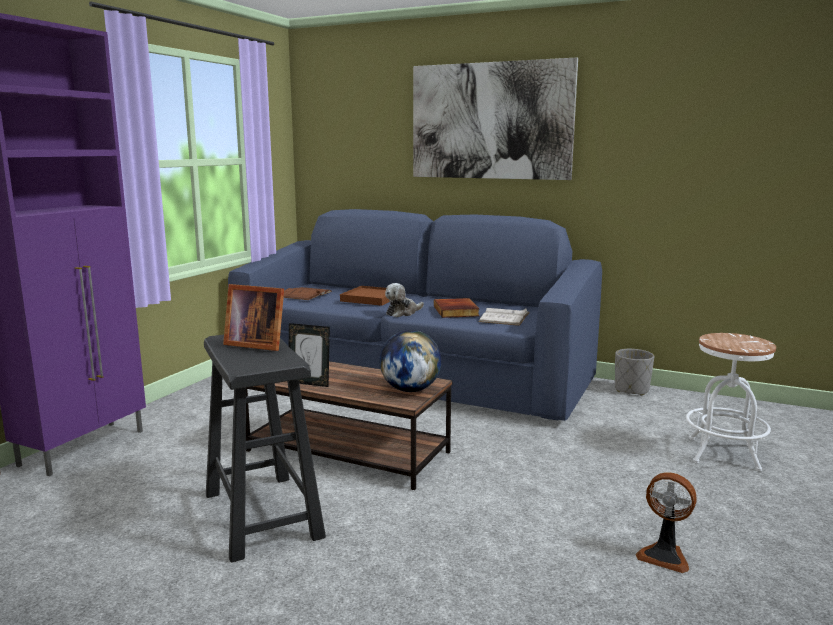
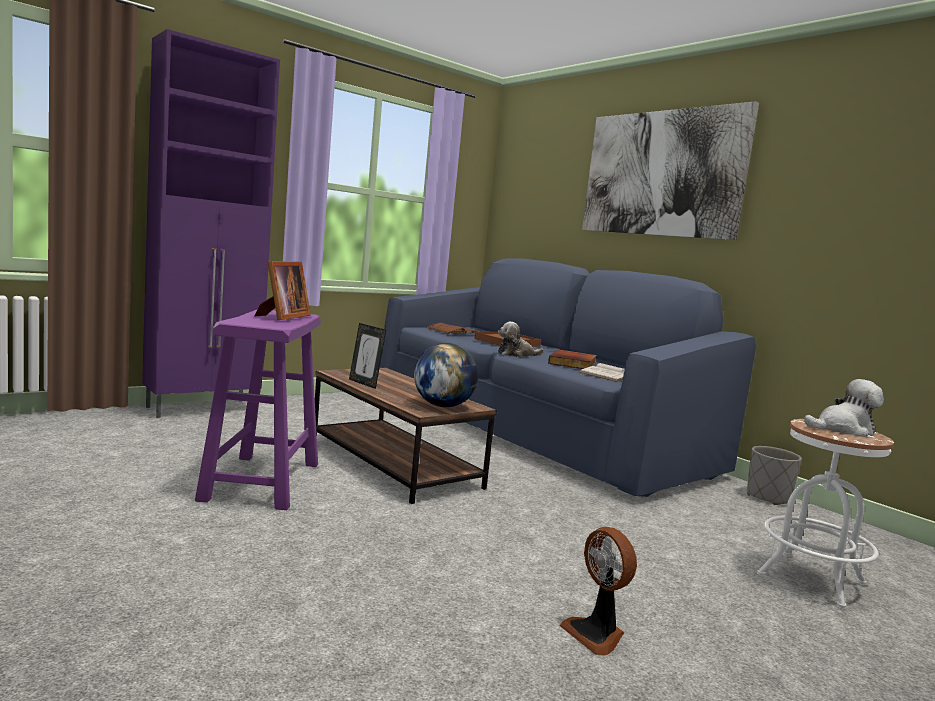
camera: 25 degrees right, 5 degrees down
(255, 344) = (282, 317): picture frame -> picture frame turned 120 degrees counterclockwise
(262, 514) = (262, 481): black stool -> purple stool
(736, 340) = (843, 429): none -> plush toy

